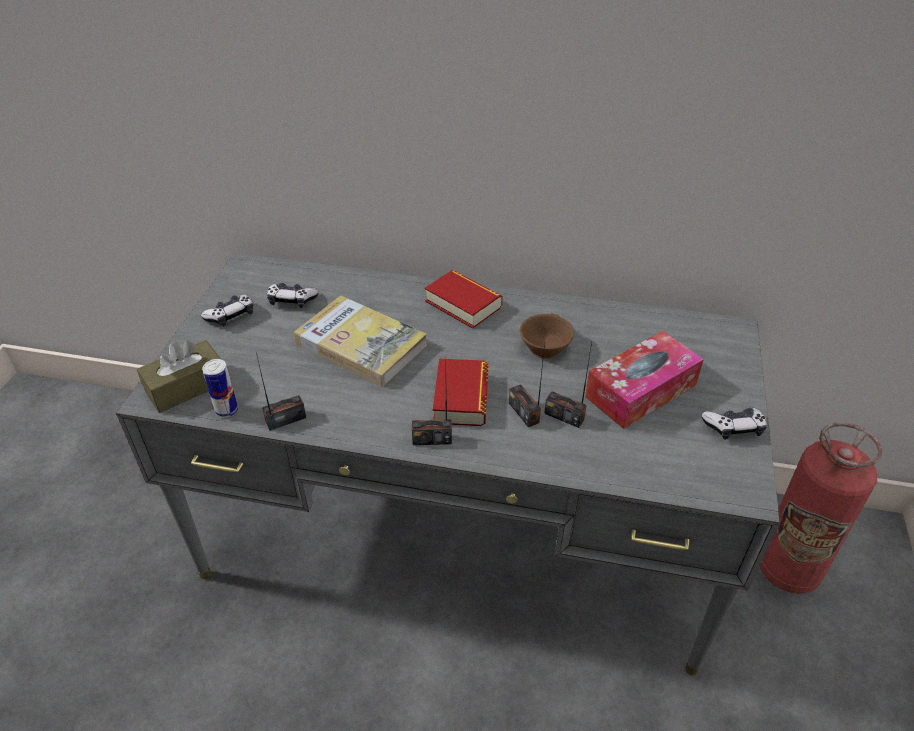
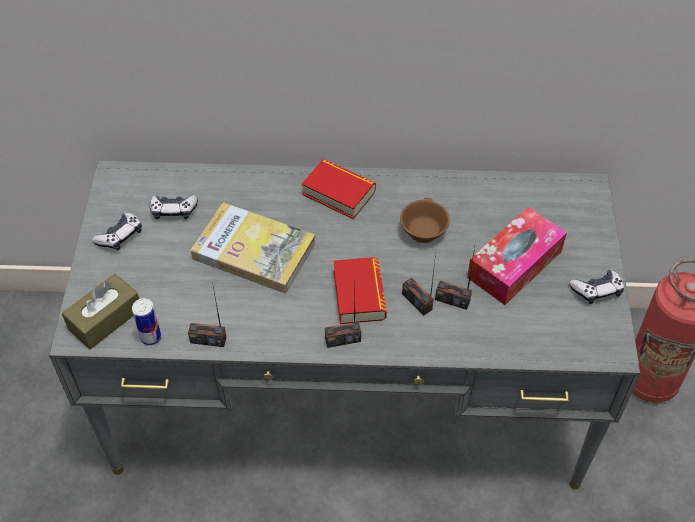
camera: 10 degrees left, 10 degrees up
(286, 420) = (208, 340): radio -> radio turned 135 degrees counterclockwise

